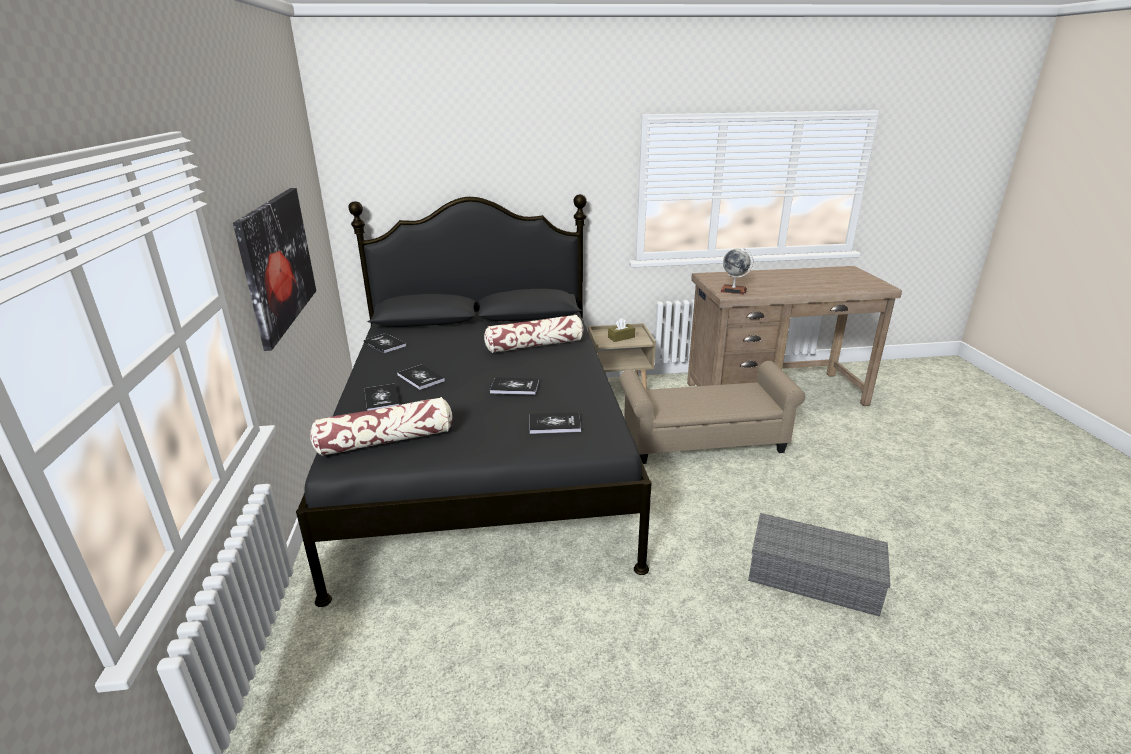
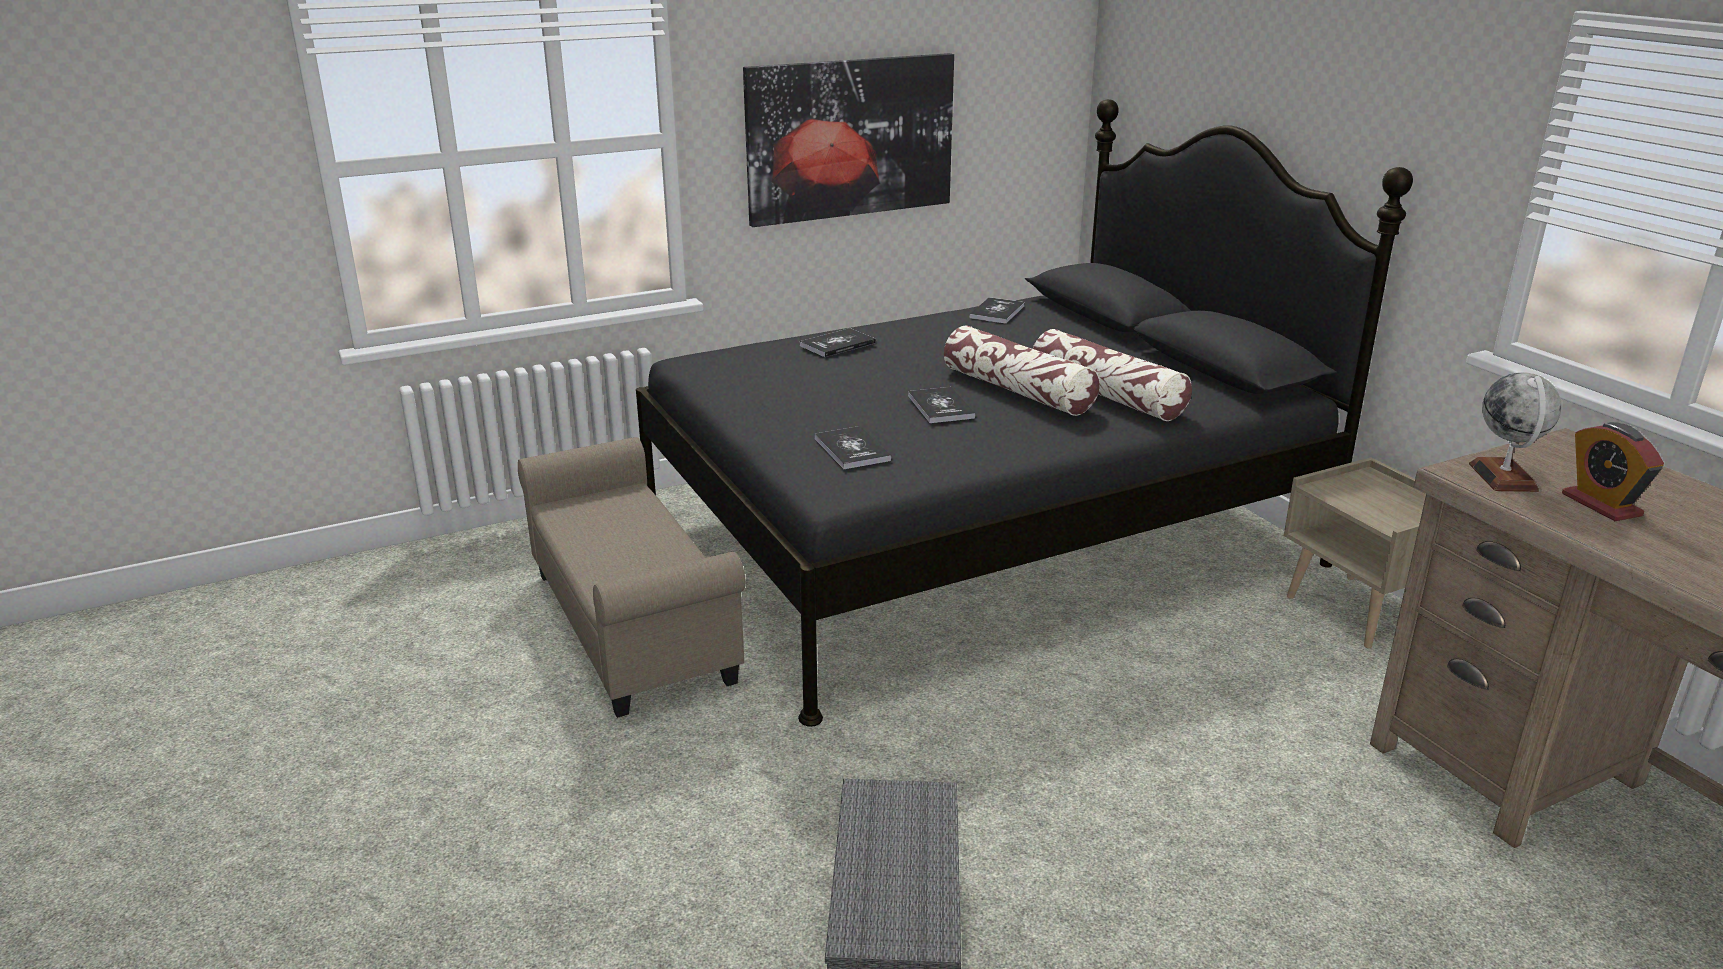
camera: 70 degrees right, 0 degrees up
(386, 440) = (745, 370): pillow -> pillow (1018, 391)
(421, 378) = (913, 351): book -> none
(621, 337) = (1375, 500): brown tissue box -> none
(703, 441) = (1253, 745): beige ottoman -> beige ottoman (632, 626)
(759, 285) = (1601, 505): none -> alarm clock

